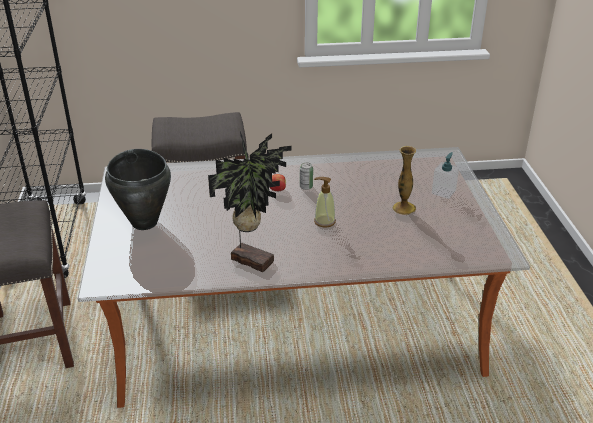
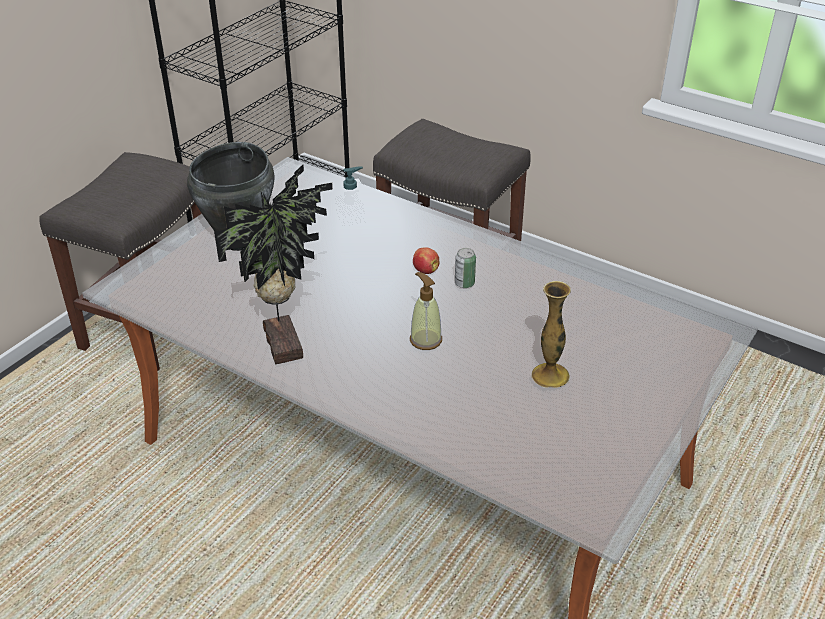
camera: 40 degrees right, 5 degrees up
(443, 192) = (638, 381): soap dispenser -> soap dispenser (352, 217)

